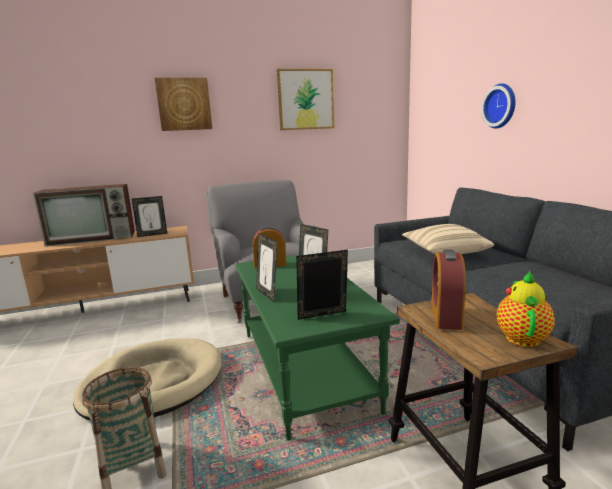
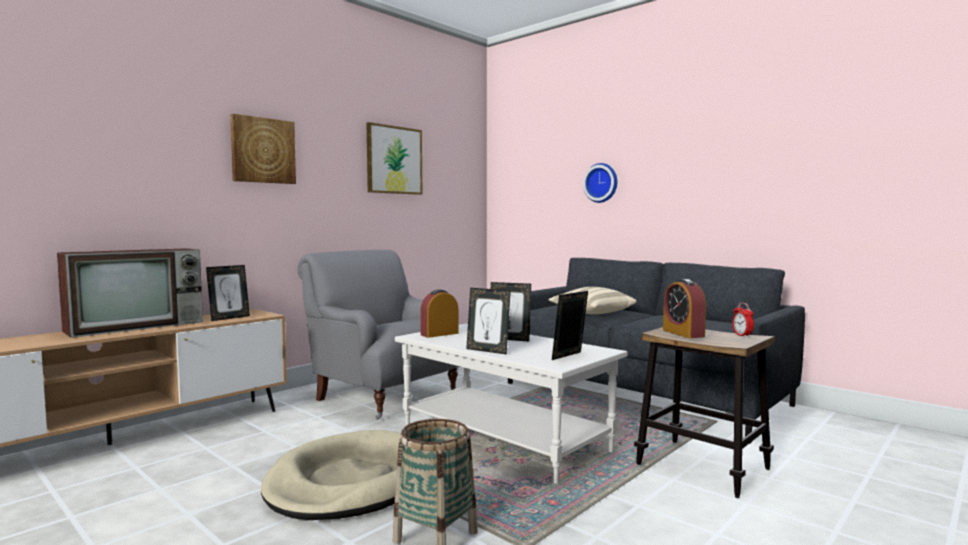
camera: 30 degrees left, 10 degrees down
(306, 368) = (505, 439): green coffee table -> white coffee table
(521, 337) = (742, 336): teapot -> alarm clock

